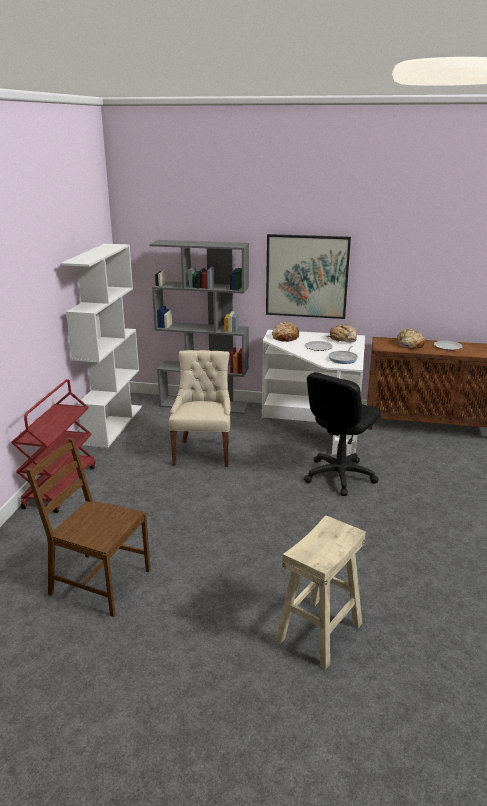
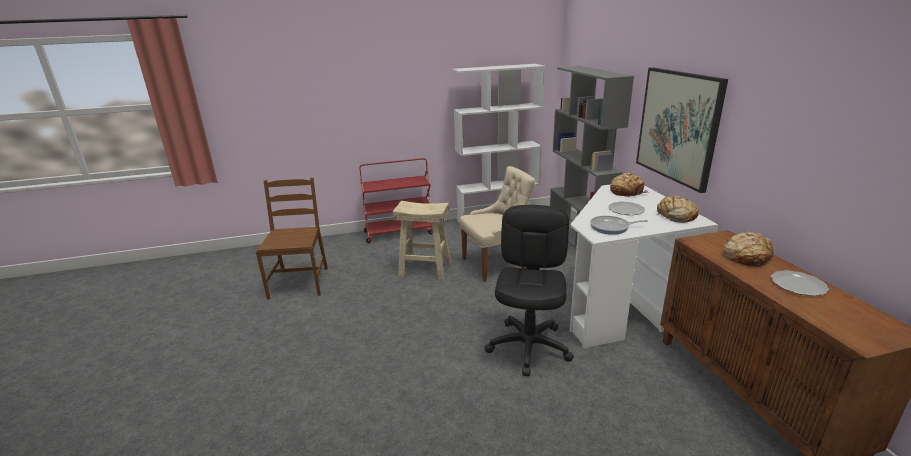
camera: 65 degrees right, 0 degrees up
(319, 631) = (268, 397): beige stool -> beige stool (425, 270)
(339, 476) = (529, 347): black office chair -> black office chair turned 90 degrees clockwise

